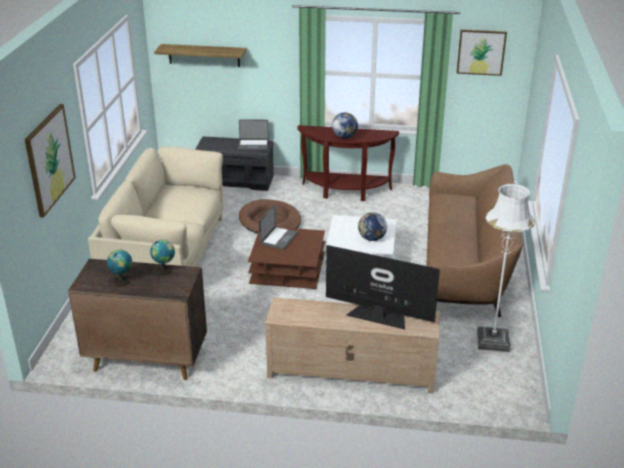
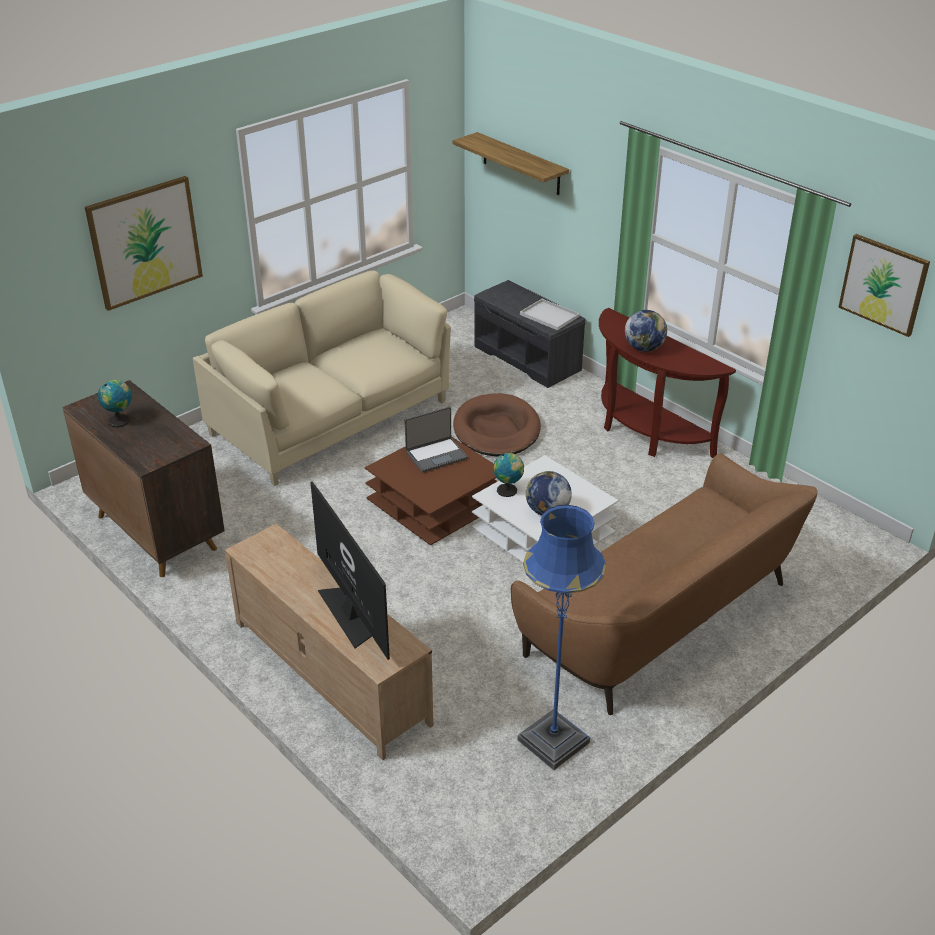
camera: 40 degrees right, 5 degrees up
(165, 270) = (173, 429): globe -> globe (508, 491)
(253, 145) = (550, 315): laptop -> white tray
(493, 341) = (553, 741): white floor lamp -> blue floor lamp

